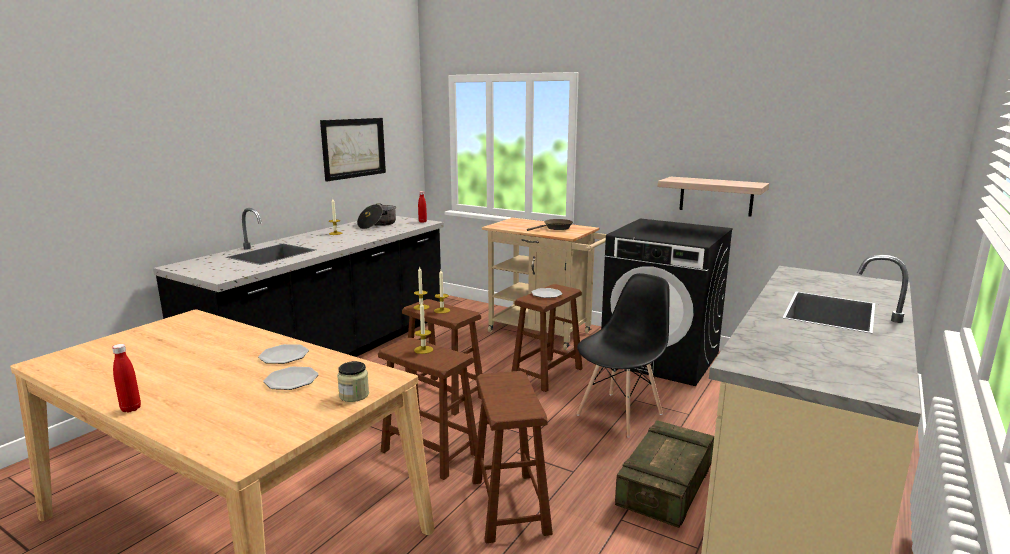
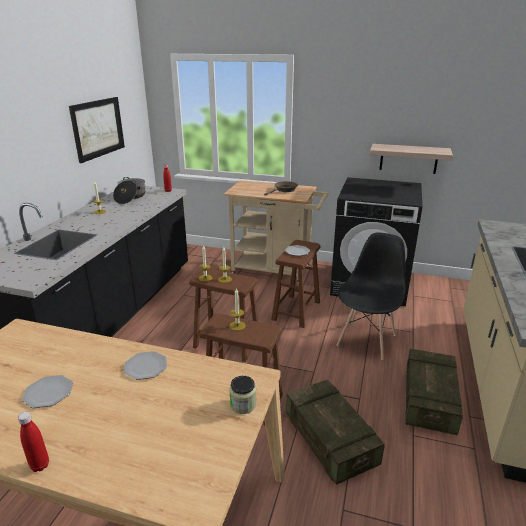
camera: 15 degrees left, 10 degrees up
(291, 380) = (173, 396): plate -> plate (48, 392)
(510, 506) = (330, 440): brown stool -> crate

